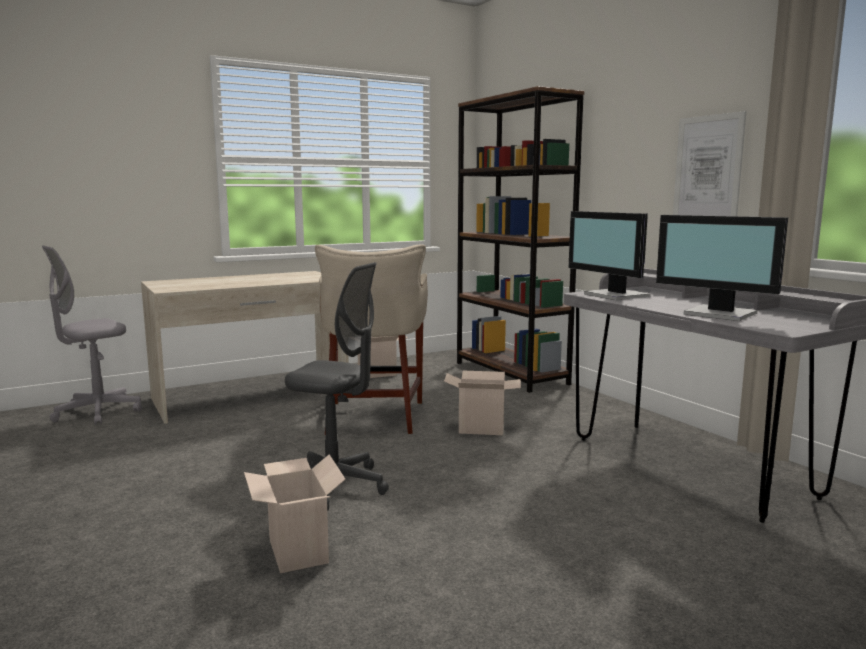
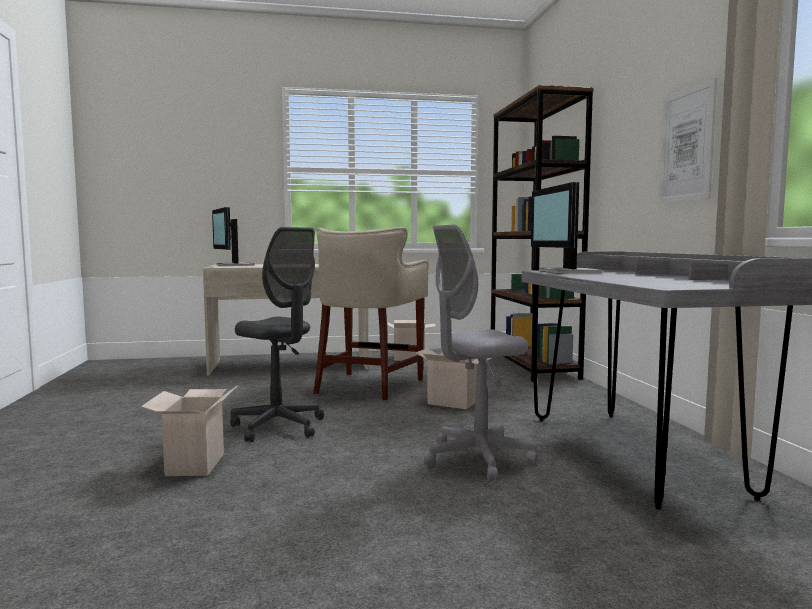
camera: 20 degrees right, 5 degrees down
(97, 412) = (171, 365): grey office chair -> grey office chair (477, 459)
(720, 314) = (635, 280): monitor -> monitor (233, 265)

